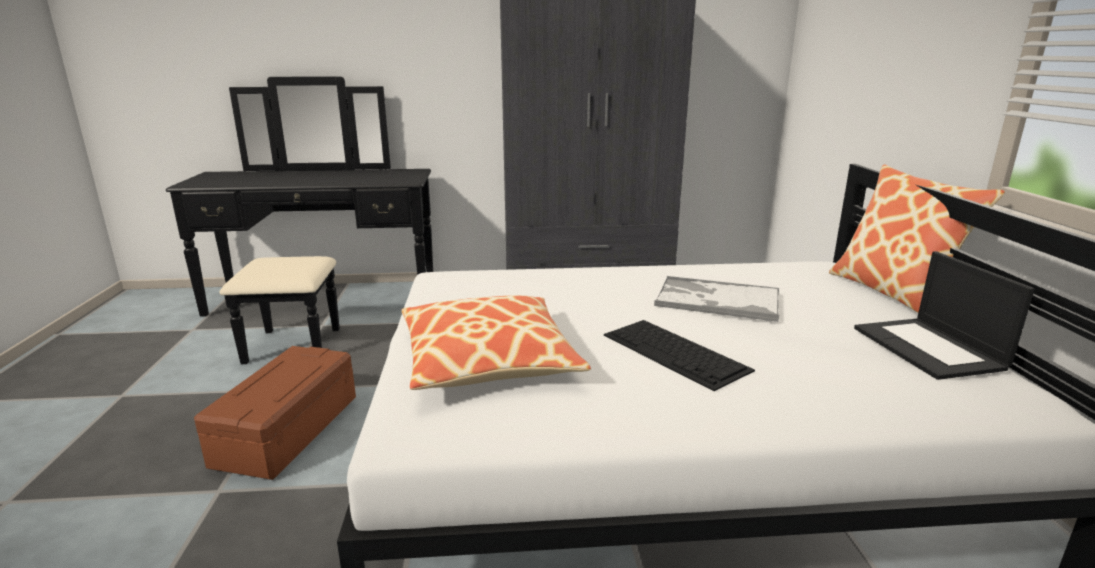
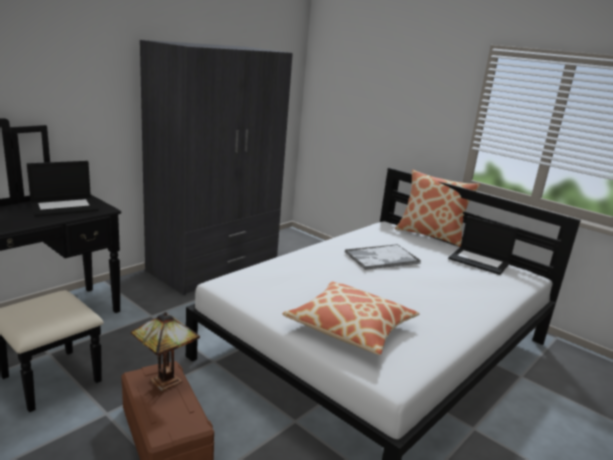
camera: 45 degrees left, 0 degrees up
(304, 364) = (163, 380): none -> table lamp
(381, 176) = (65, 207): none -> laptop
(676, 352) = (413, 293): keyboard -> none

